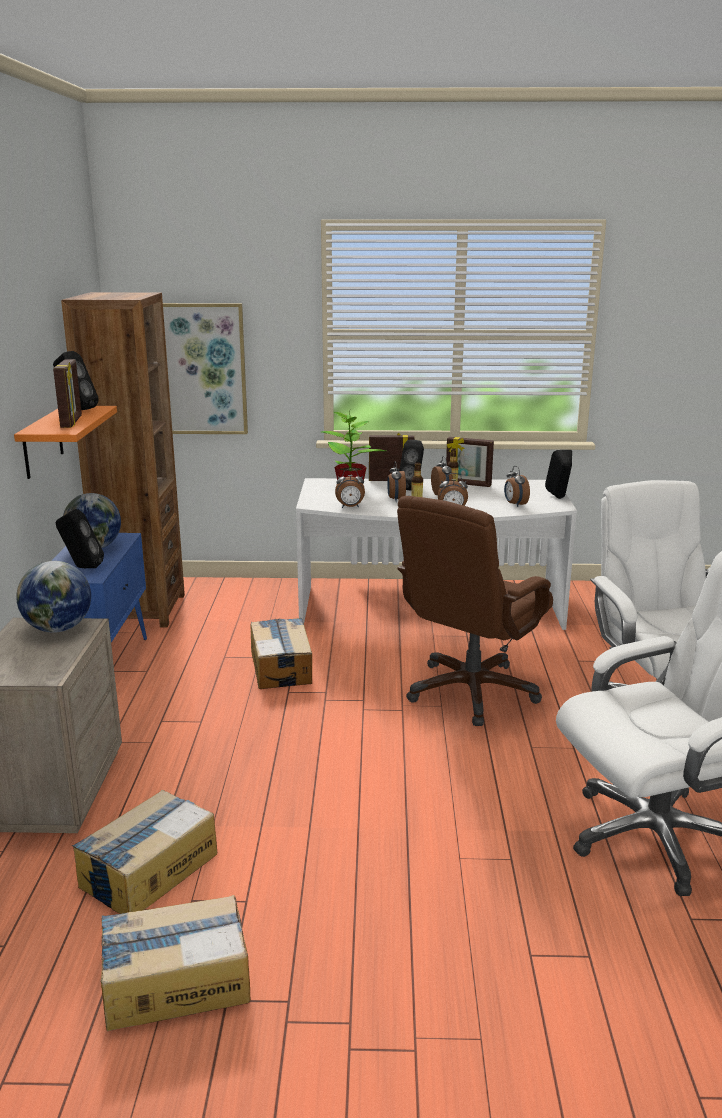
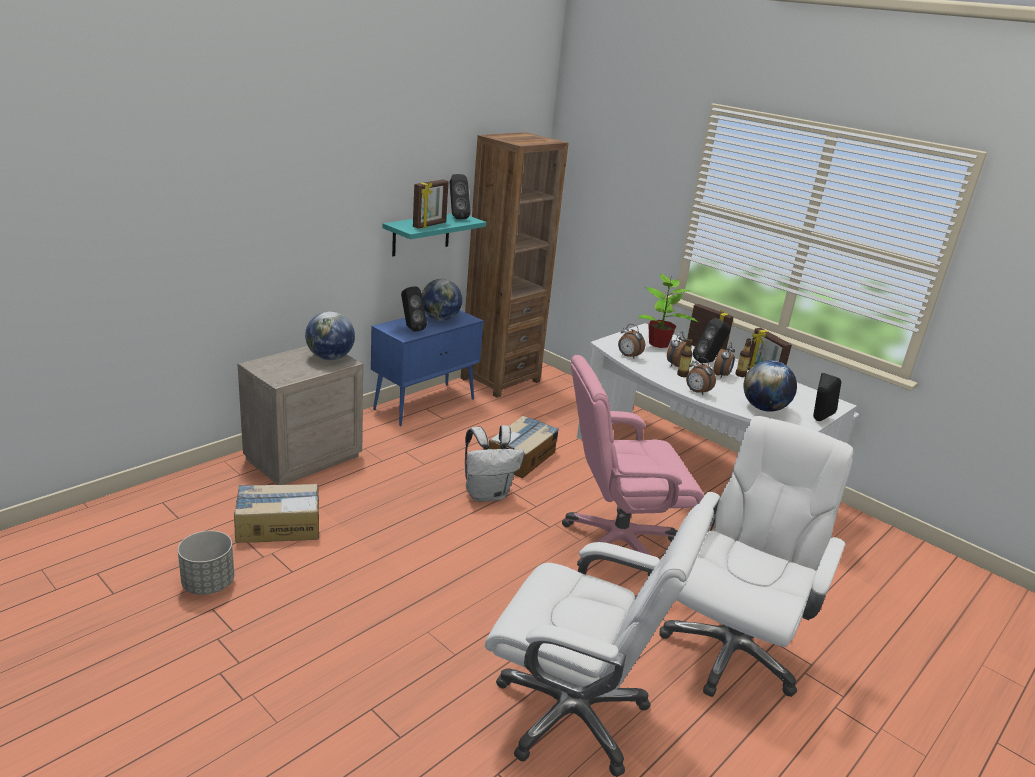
camera: 40 degrees right, 5 degrees up
(42, 442) = (421, 234): orange shelf -> turquoise shelf
(175, 980) = (208, 583): cardboard box -> grey planter
(205, 369) = (603, 211): picture -> none
(306, 714) = (487, 494): none -> white backpack
(471, 692) = (617, 544): brown office chair -> pink office chair
(515, 504) = (764, 408): alarm clock -> globe

